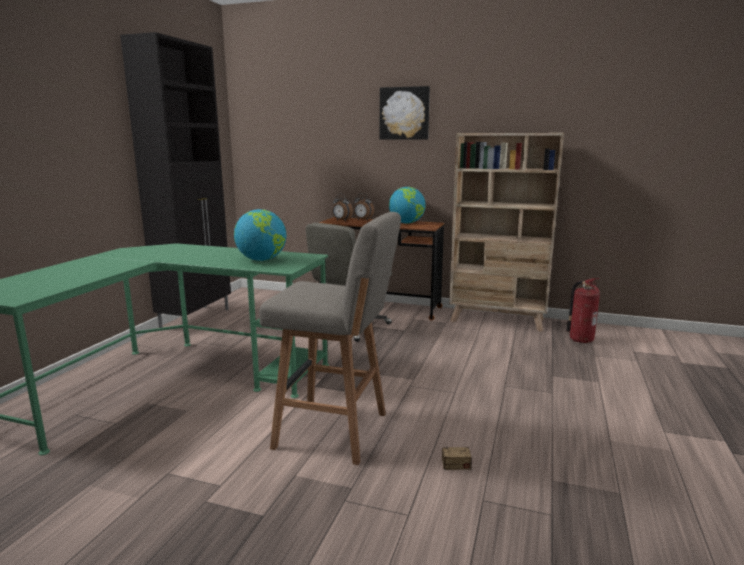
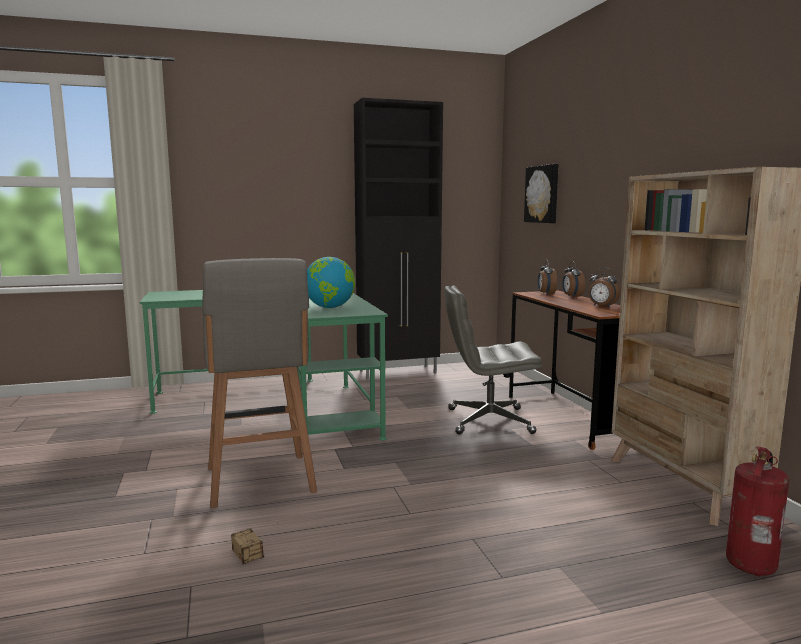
camera: 55 degrees right, 5 degrees down
(404, 113) = (627, 154): picture -> picture (543, 194)
(407, 223) = (601, 306): globe -> alarm clock

